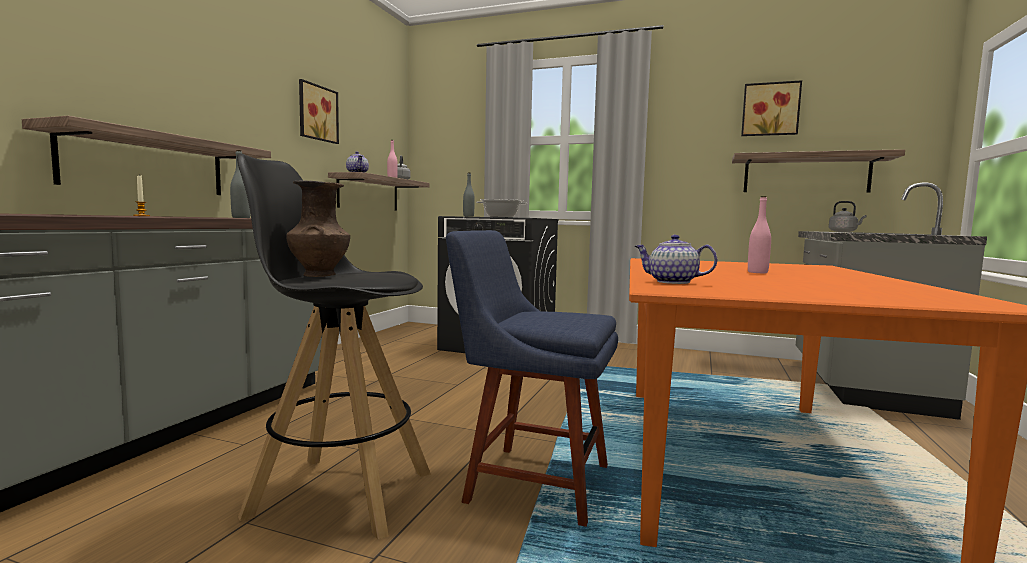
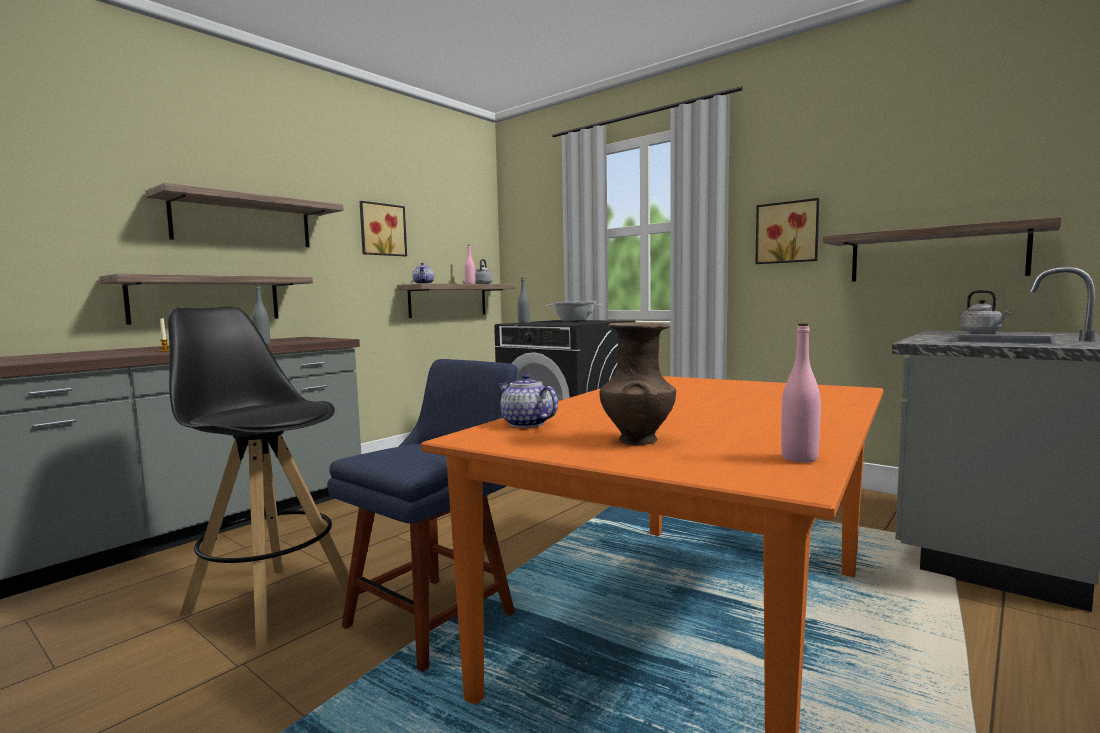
camera: 20 degrees right, 0 degrees up
(188, 81) = (243, 222): none -> shelf
(319, 275) = (245, 408): brown vase -> brown vase (637, 440)
(531, 481) = (436, 616): blue chair -> blue chair turned 90 degrees clockwise
(757, 272) = (702, 405): pink bottle -> pink bottle (799, 458)
(770, 109) = (883, 174): picture -> picture (787, 232)

